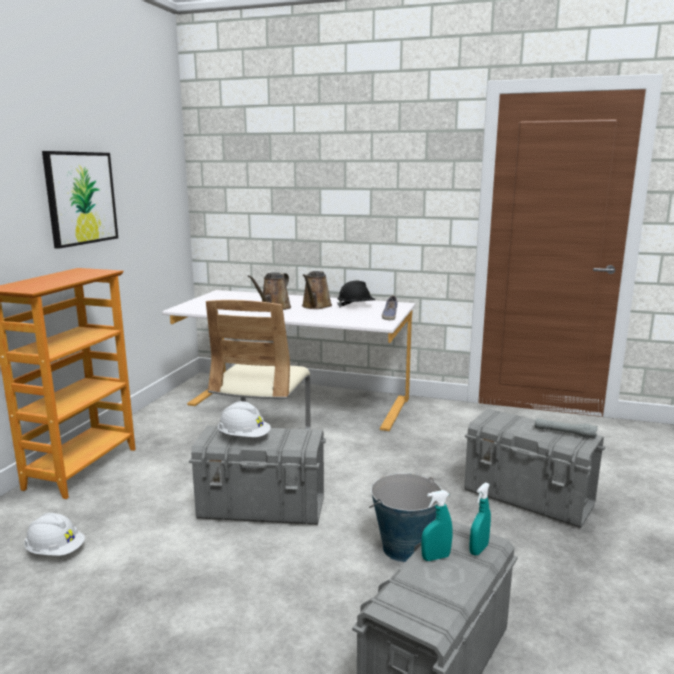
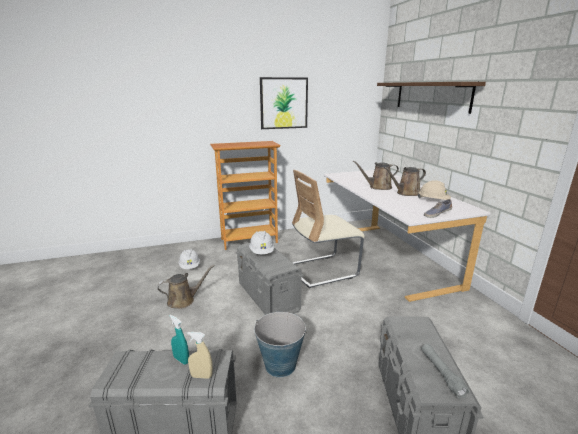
camera: 55 degrees right, 5 degrees up
(156, 588) = (183, 300): none -> brown watering can
(292, 179) = (431, 96): none -> brown shelf
(356, 306) = (433, 201): black hard hat -> beige hard hat
(478, 549) = (201, 376): turquoise spray bottle -> beige spray bottle

